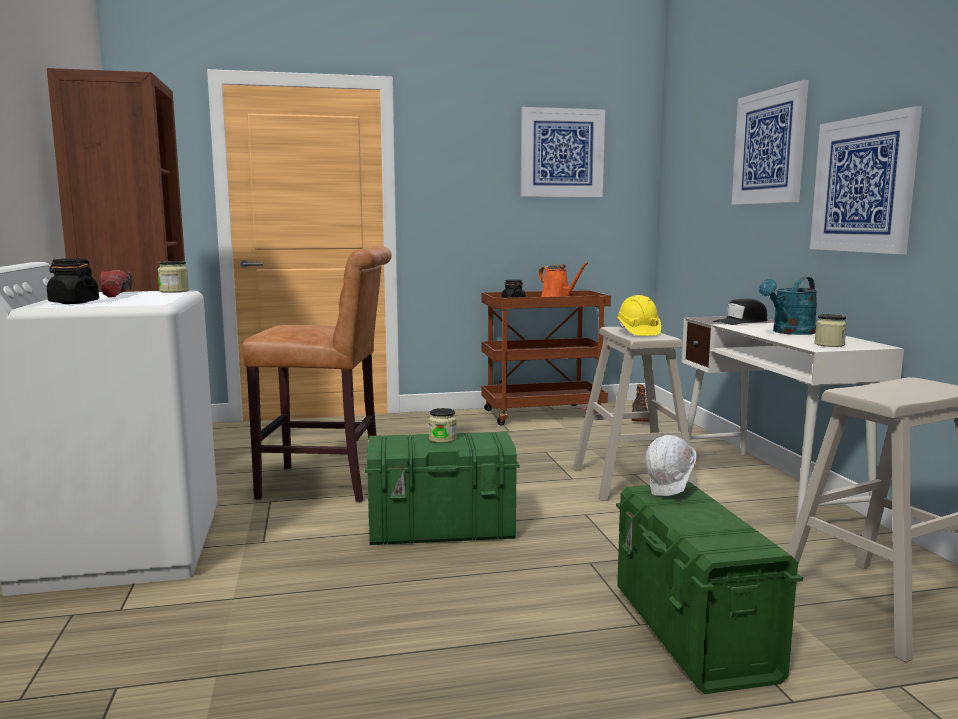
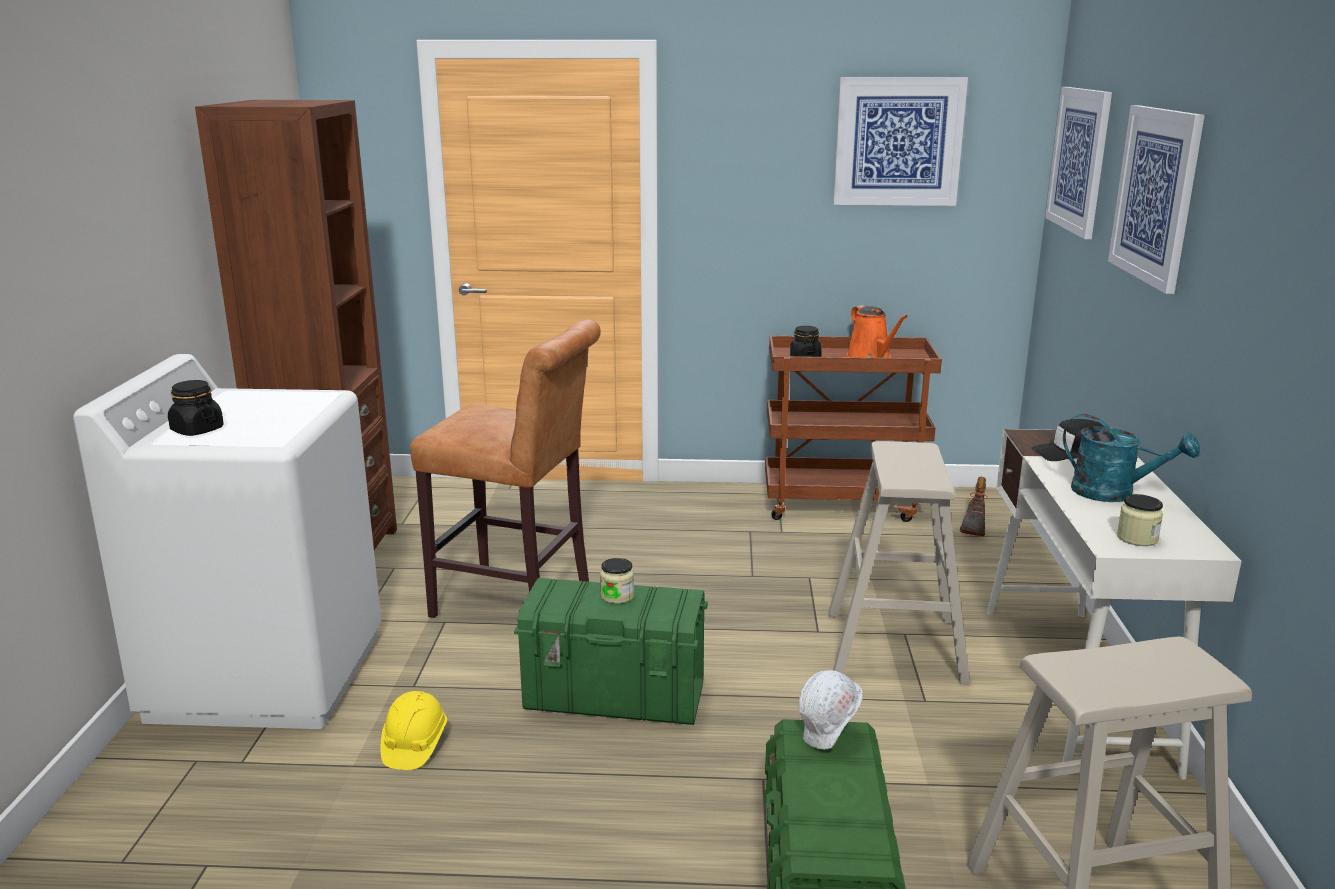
camera: 15 degrees right, 10 degrees up
(115, 295) = (253, 404): flashlight -> none
(174, 291) = (322, 394): jar -> none
(638, 332) = (910, 462): yellow hard hat -> yellow hard hat (414, 745)
(789, 332) = (1114, 494): turquoise watering can -> turquoise watering can turned 120 degrees counterclockwise
(863, 184) = (1236, 305): picture -> picture (1079, 160)

